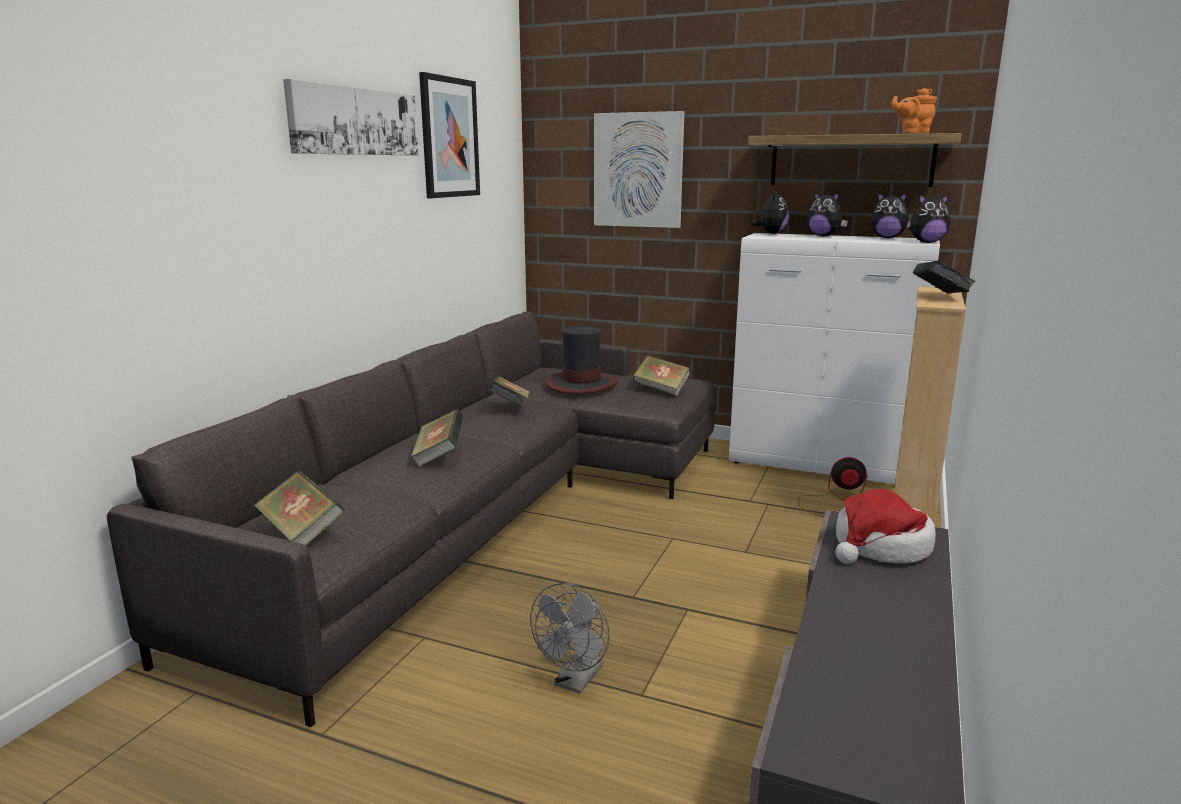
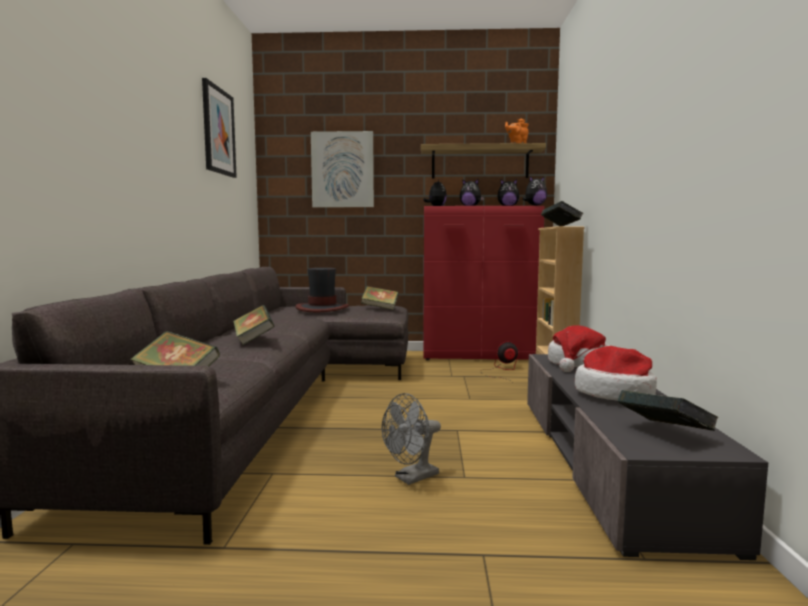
camera: 20 degrees left, 10 degrees down
(355, 121) = (165, 96): picture -> none
(510, 408) = (282, 319): book -> book (664, 433)
(575, 681) = (411, 478): grey fan -> grey fan turned 45 degrees clockwise
(820, 466) = (480, 357): white cabinet -> red cabinet
(873, 628) = (615, 394): none -> hat

